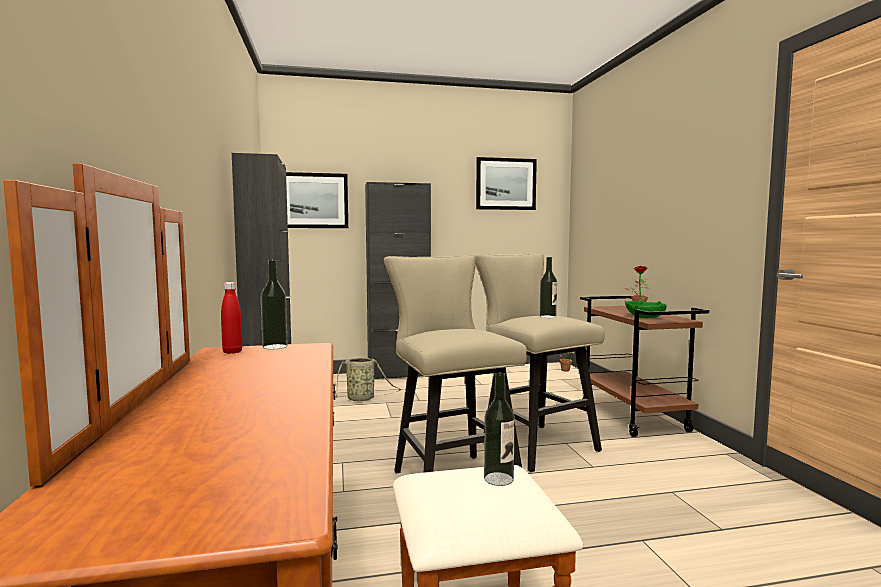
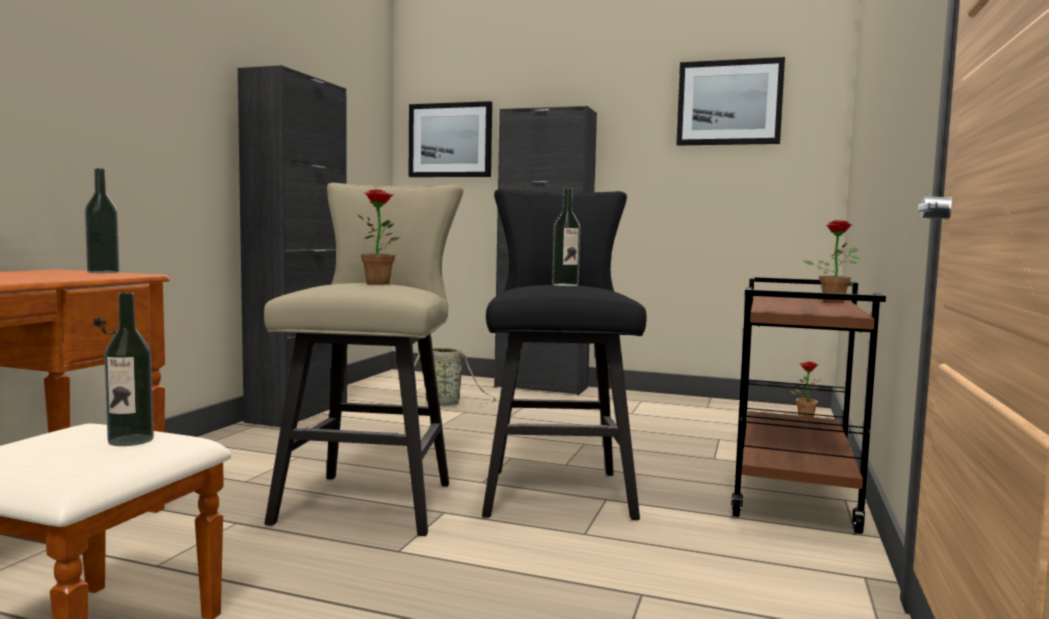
camera: 30 degrees right, 0 degrees up
(232, 352) = (52, 271): red bottle -> none
(471, 330) = (381, 284): none -> potted plant
(533, 443) = (556, 489): beige stool -> black stool
(645, 317) = (787, 307): green bowl -> none

